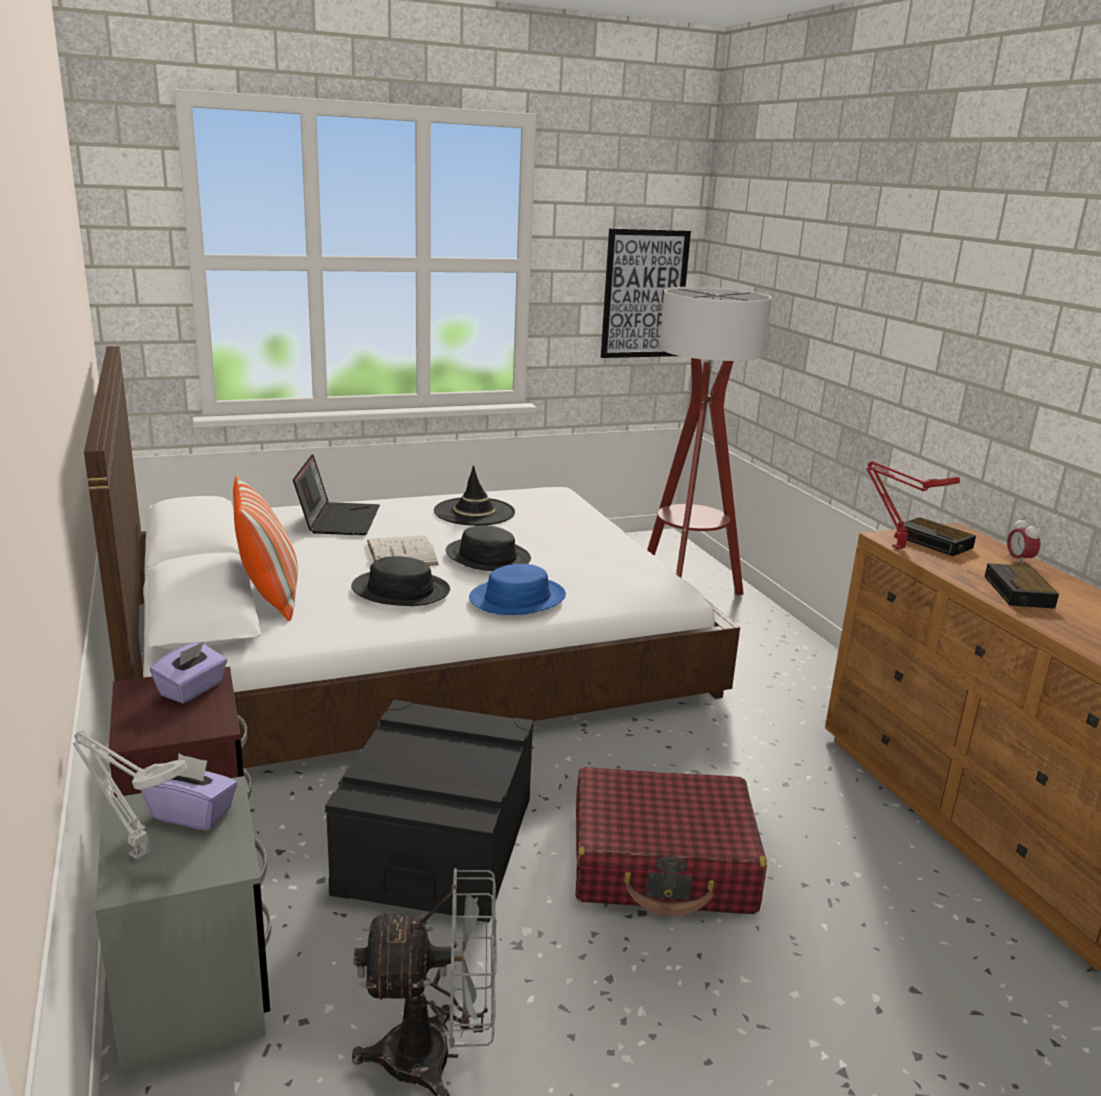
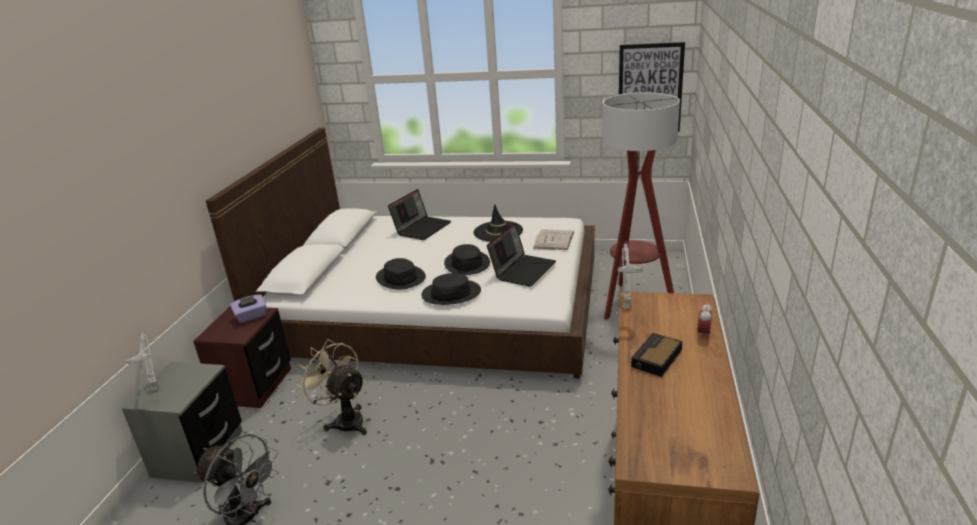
camera: 35 degrees right, 5 degrees up
(193, 813) = (189, 377): purple tissue box -> none
(270, 597) = (340, 272): pillow -> none
(401, 553) = (427, 254): white book -> white book (554, 240)
(437, 844) = (344, 420): black storage box -> beige fan
(518, 598) = (451, 293): blue hat -> black hat
(584, 554) = (523, 270): none -> laptop
(662, 863) = (435, 466): red suitcase -> none
(895, 547) = (626, 306): red table lamp -> grey table lamp
(935, 542) = (663, 308): alarm clock -> none

